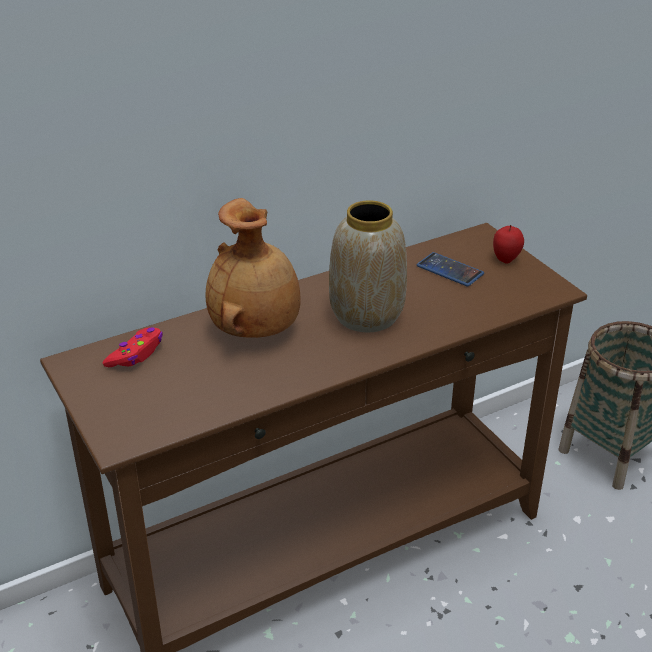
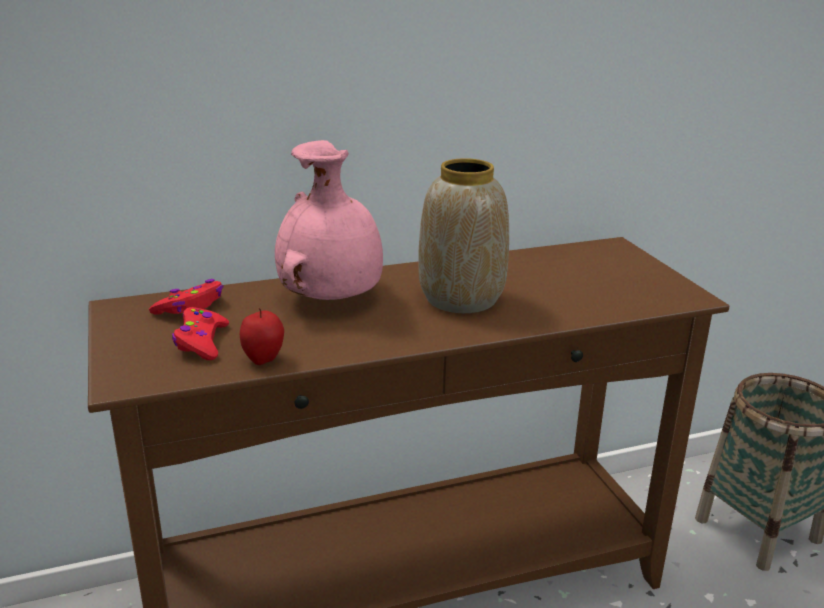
camera: 10 degrees right, 10 degrees down
(164, 392) = (201, 342): none -> red game controller
(256, 329) = (332, 299): brown vase -> pink vase
(450, 270) = (569, 270): phone -> none
(506, 259) = (637, 267): apple -> apple (263, 360)

